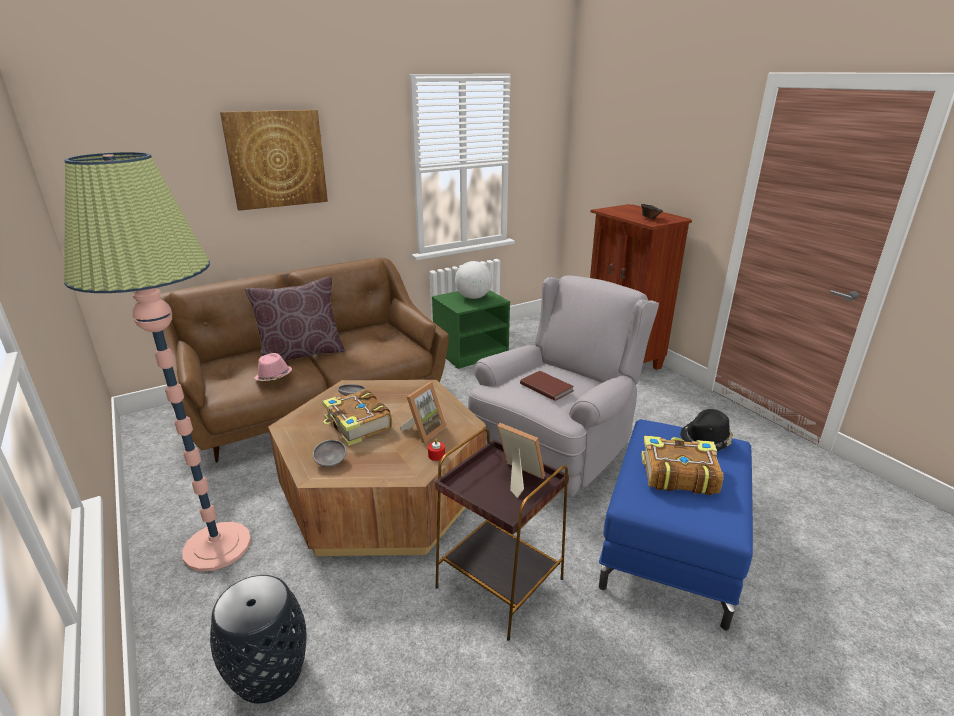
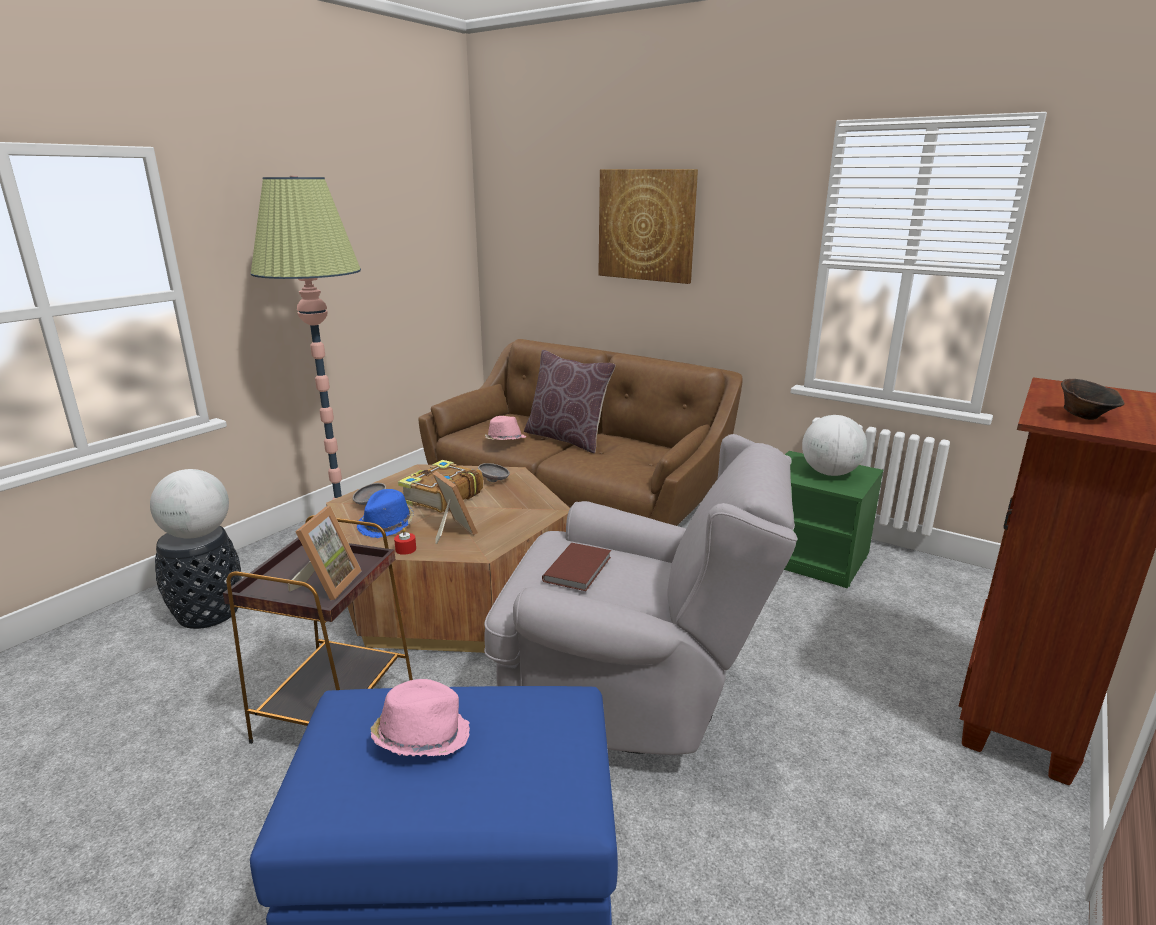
camera: 65 degrees right, 5 degrees down
(253, 597) = (196, 534): none -> globe
(384, 458) = (387, 525): none -> blue hat
(424, 431) = (451, 531): picture frame -> picture frame turned 135 degrees counterclockwise
(677, 474) = (422, 736): book -> pink hat
(706, 439) = (552, 765): black hat -> none

